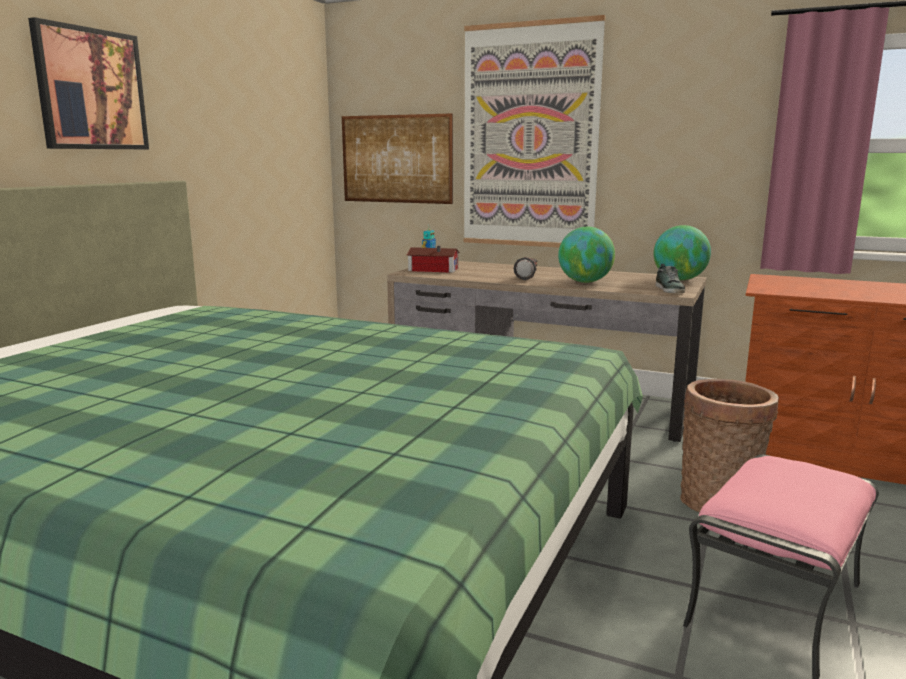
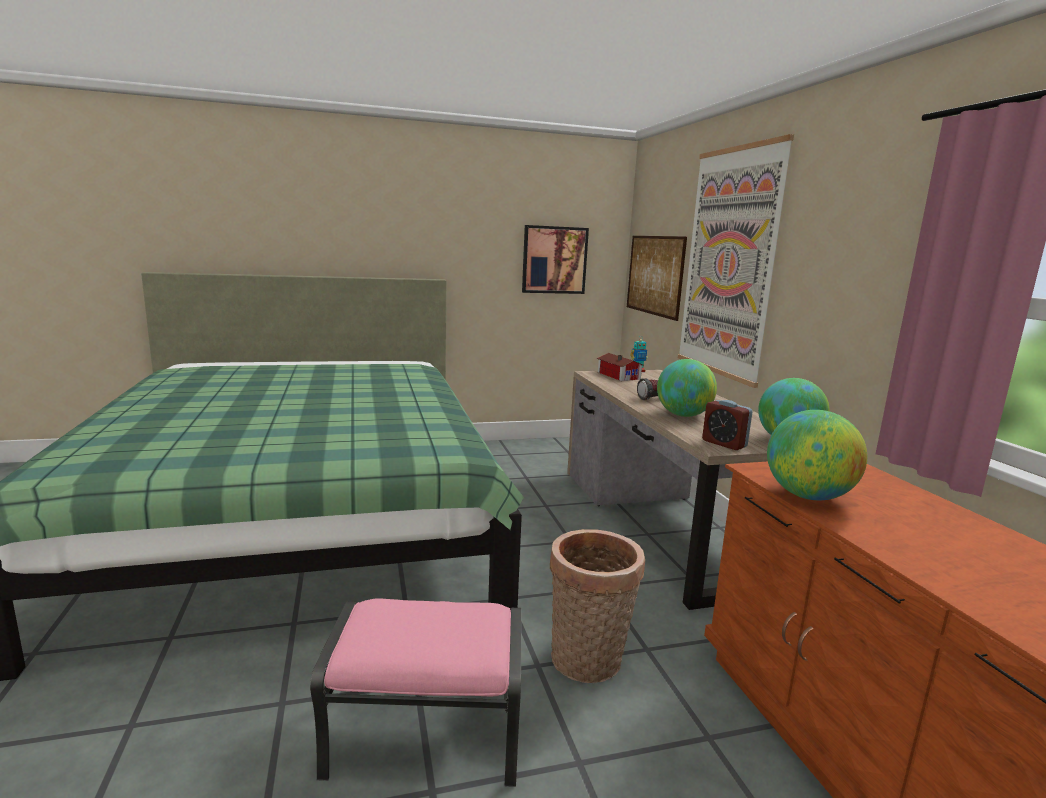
camera: 50 degrees right, 0 degrees up
(91, 89) = (390, 220): picture -> picture (554, 260)
(670, 290) = (724, 444): shoe -> alarm clock
(826, 294) = (808, 496): none -> globe

